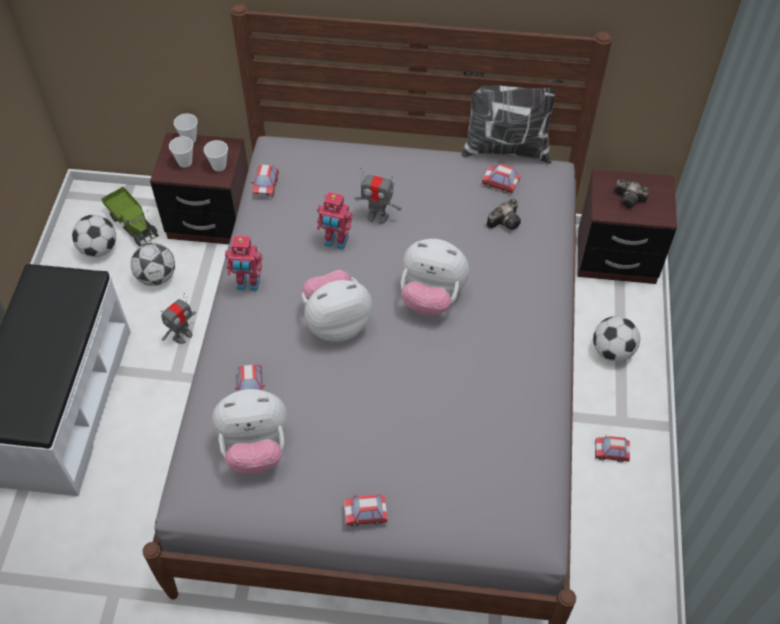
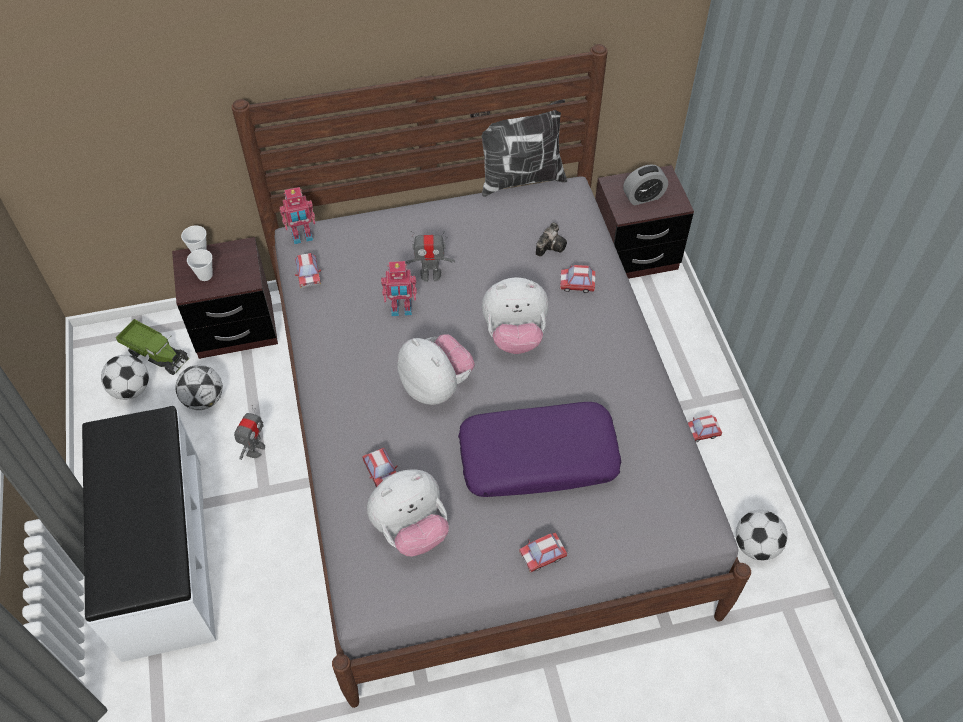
camera: 20 degrees left, 0 degrees up
(219, 166) = (242, 270): cup -> none
(248, 284) = (333, 375): toy robot -> toy robot (302, 237)
(336, 323) = (436, 386): plush toy -> plush toy turned 90 degrees clockwise
(402, 419) = (538, 457): none -> purple pillow
(500, 184) = (531, 212): toy car -> toy car (577, 284)
(612, 351) = (665, 341): football -> football (756, 545)
(630, 200) = (643, 197): camera -> alarm clock

